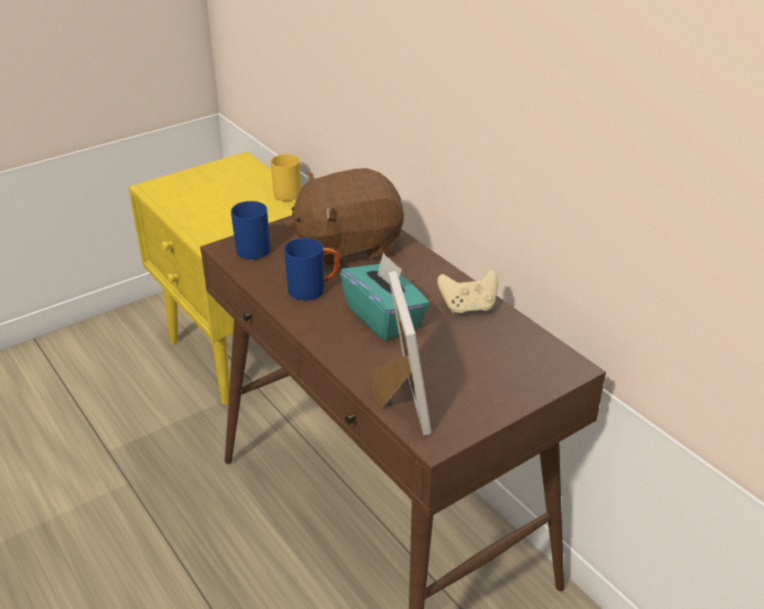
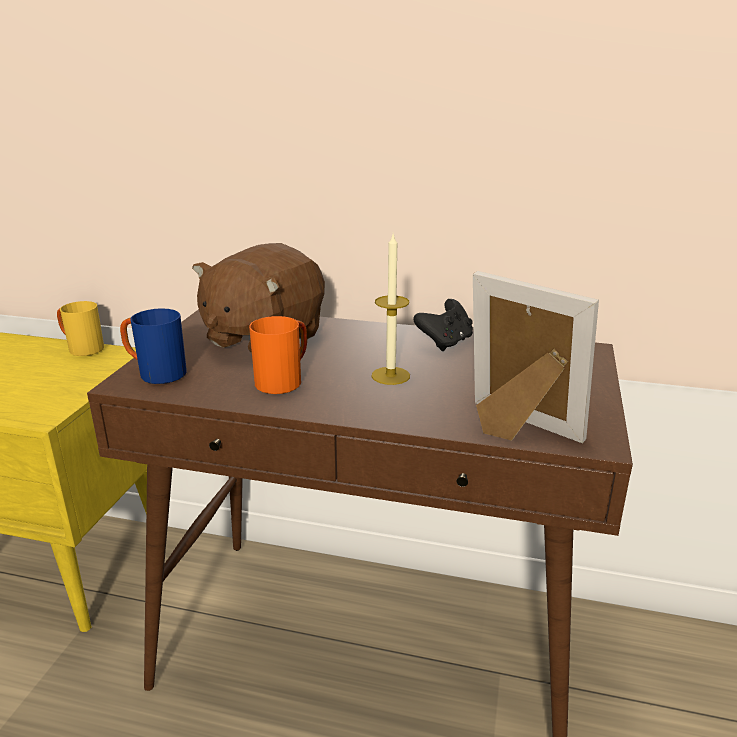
camera: 40 degrees left, 10 degrees down
(314, 289) = (284, 380): blue mug -> orange mug
(384, 318) = (390, 376): turquoise tissue box -> candle
(468, 307) = (445, 343): beige game controller -> black game controller

